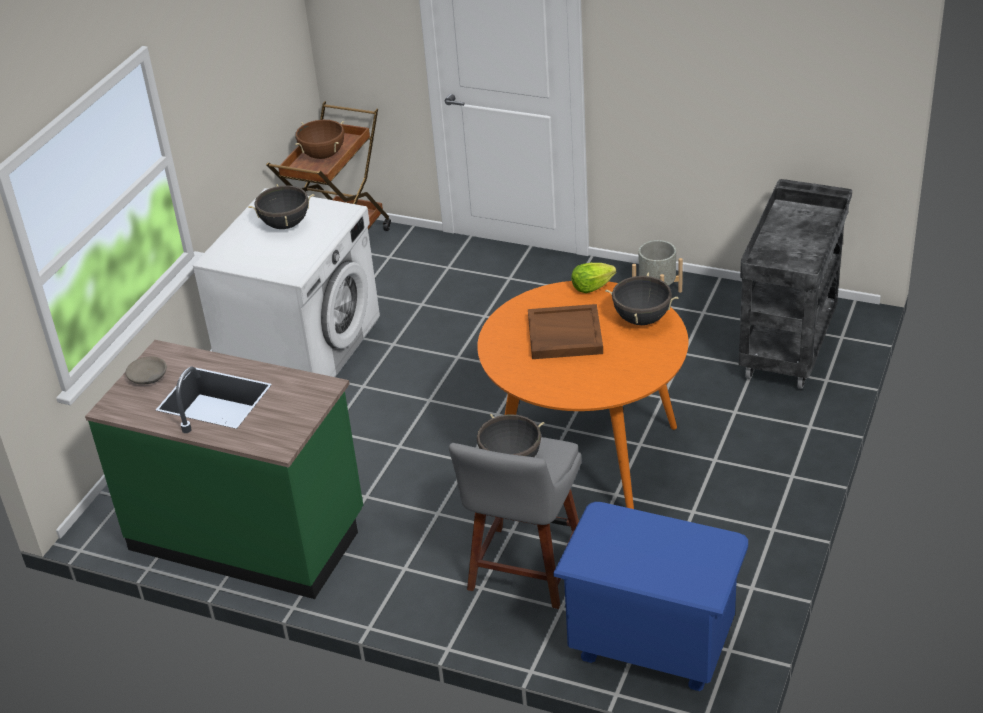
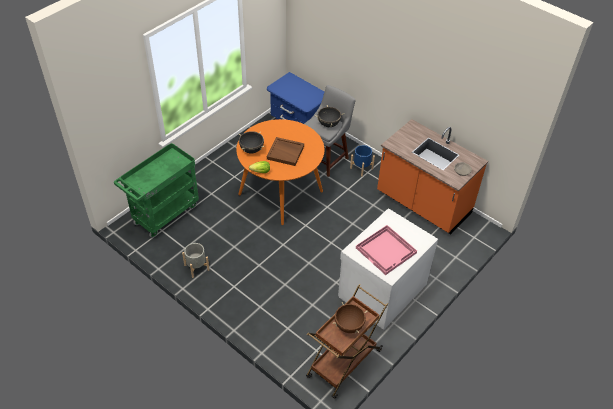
camera: 165 degrees left, 10 degrees up
(248, 533) = (423, 204): green counter -> orange counter
(285, 225) = (386, 250): black cooking pot -> pink tray
(423, 573) = (361, 168): none -> blue planter
(789, 345) = (164, 217): black cart -> green cart

